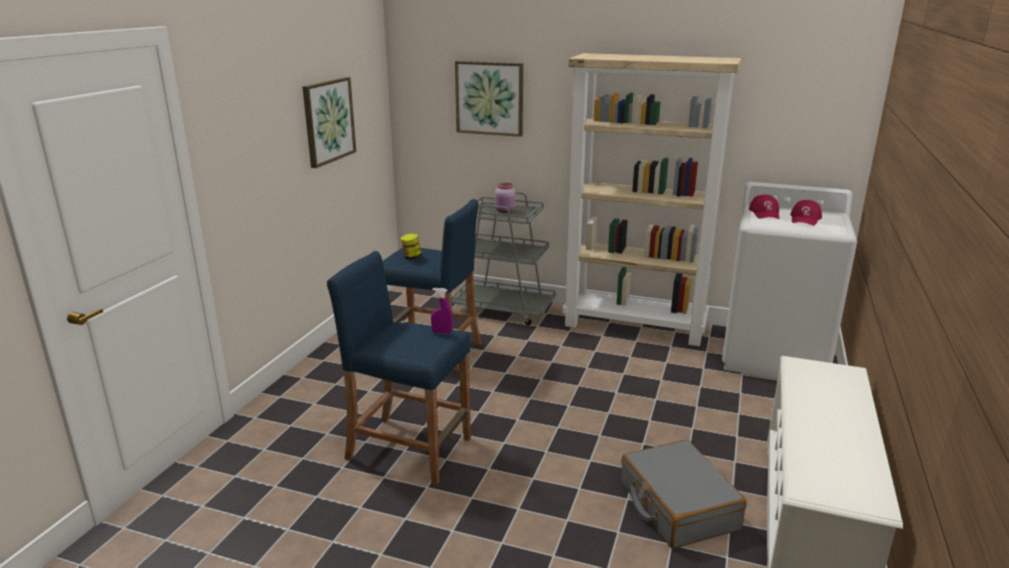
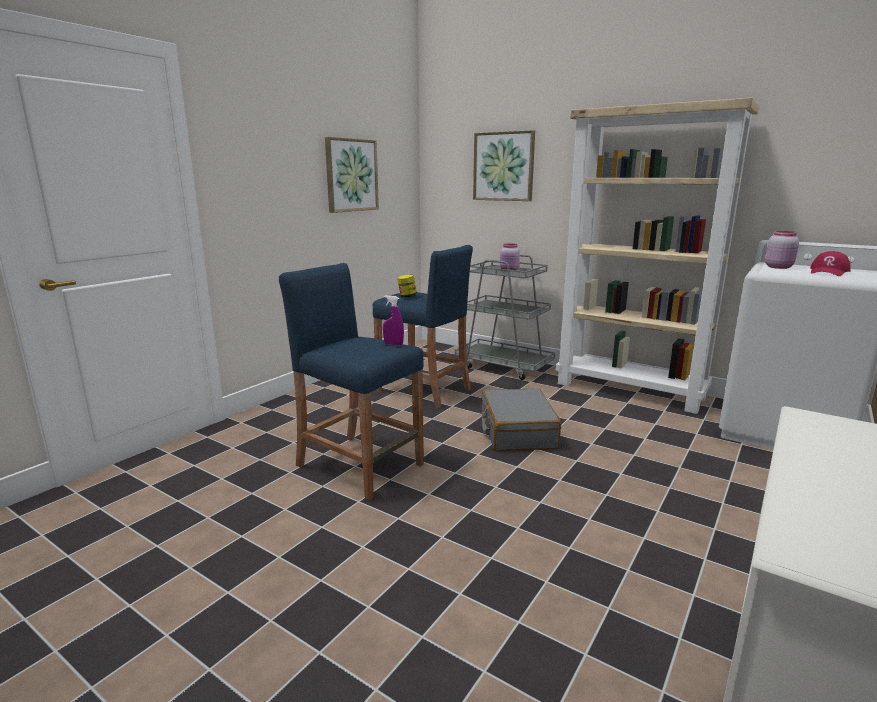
camera: 15 degrees right, 5 degrees down
(677, 506) = (629, 565): grey suitcase -> grey suitcase (517, 431)
(765, 213) = (779, 267): red cap -> pink jar

